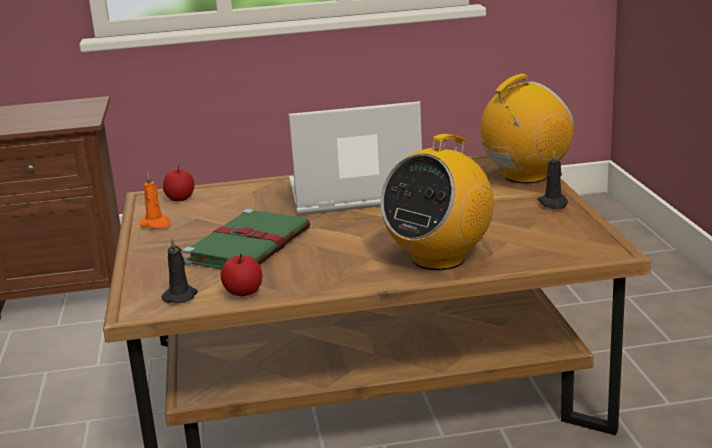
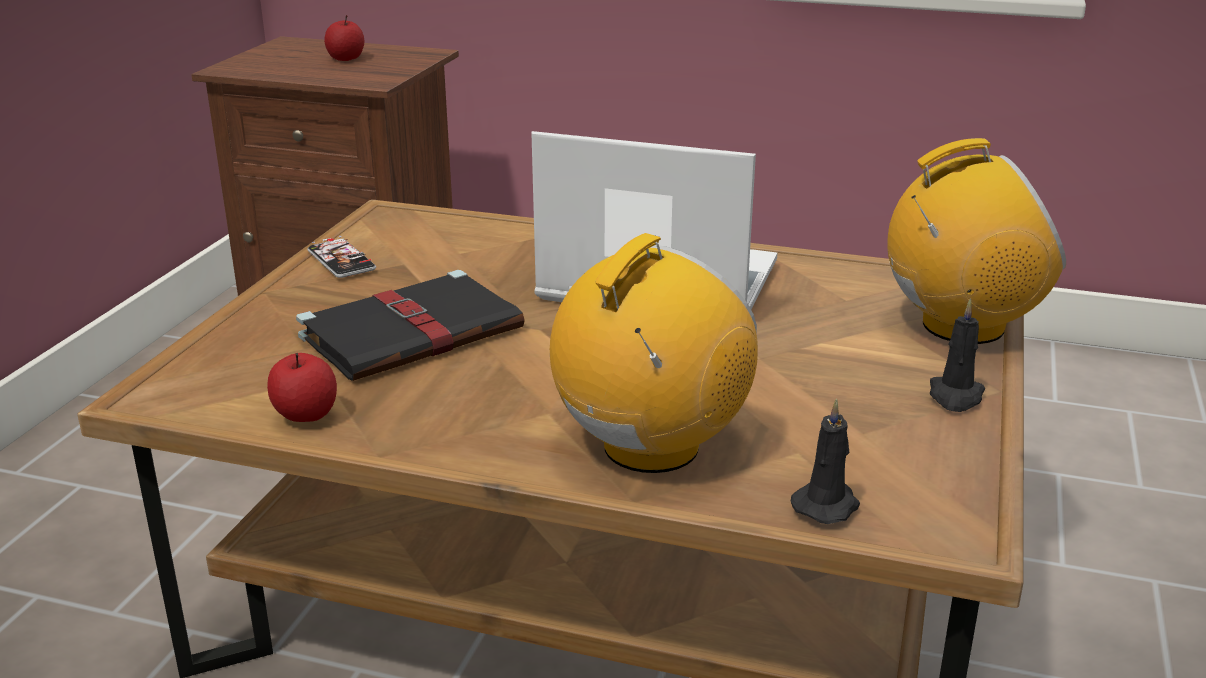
camera: 25 degrees right, 5 degrees up
(156, 224) = (341, 260): orange candle -> phone
(180, 198) = (421, 226): apple -> apple (346, 59)
(181, 296) = (229, 392): black candle -> black candle (827, 505)
(250, 245) = (415, 332): green book -> black book
(439, 258) = (650, 448): radio -> radio turned 150 degrees clockwise

